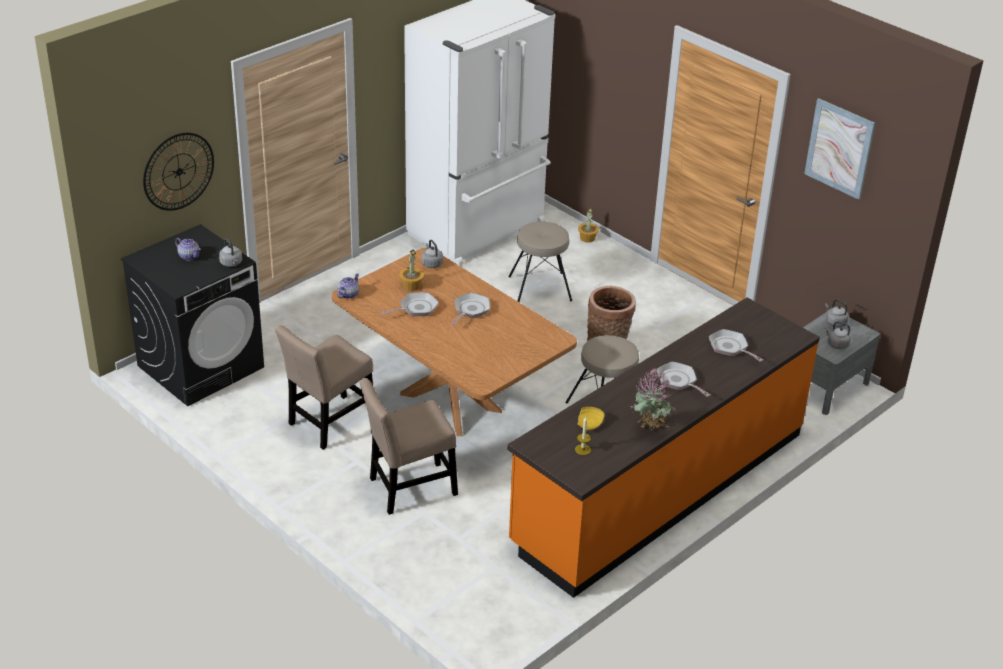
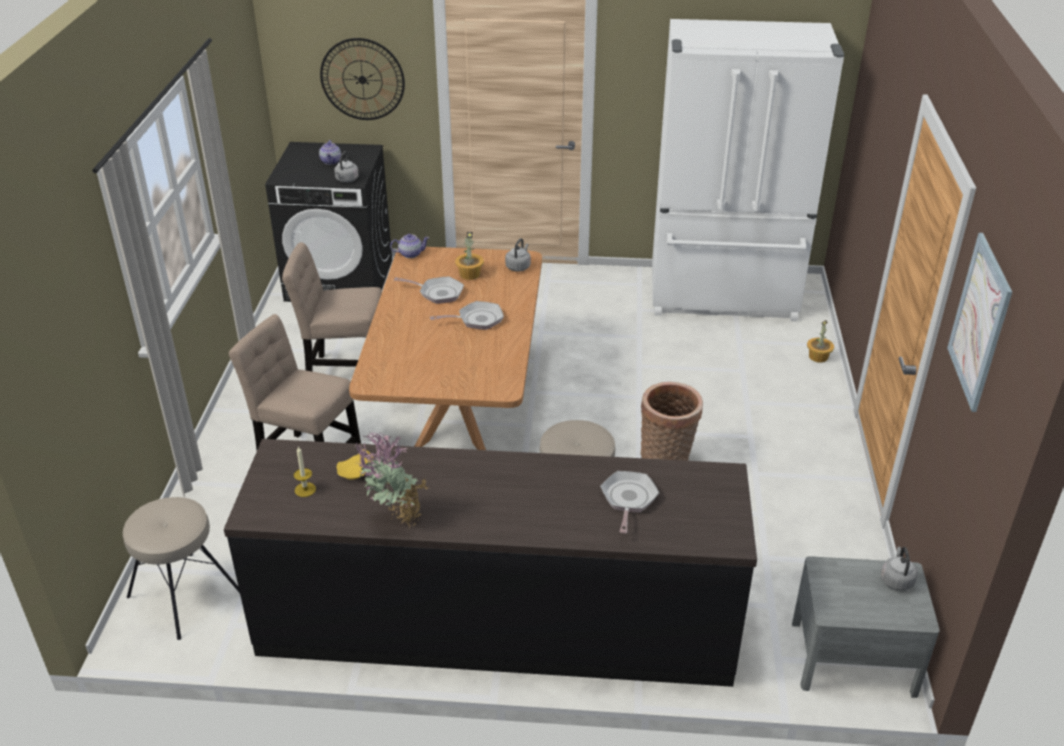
camera: 50 degrees right, 0 degrees up
(540, 289) = (695, 374): beige stool -> beige stool (184, 595)
(659, 488) = (497, 622): orange counter -> black counter
(678, 381) = (511, 494): frying pan -> none
(836, 344) = (856, 604): grey kettle -> none

